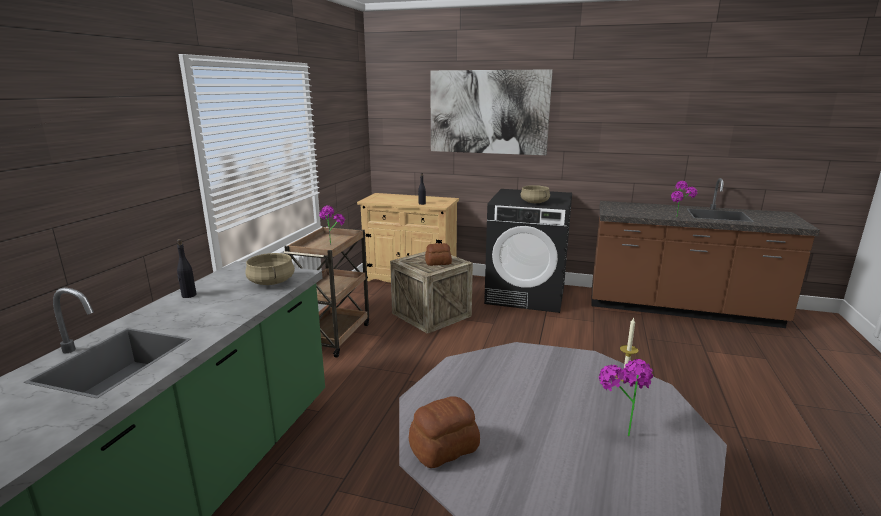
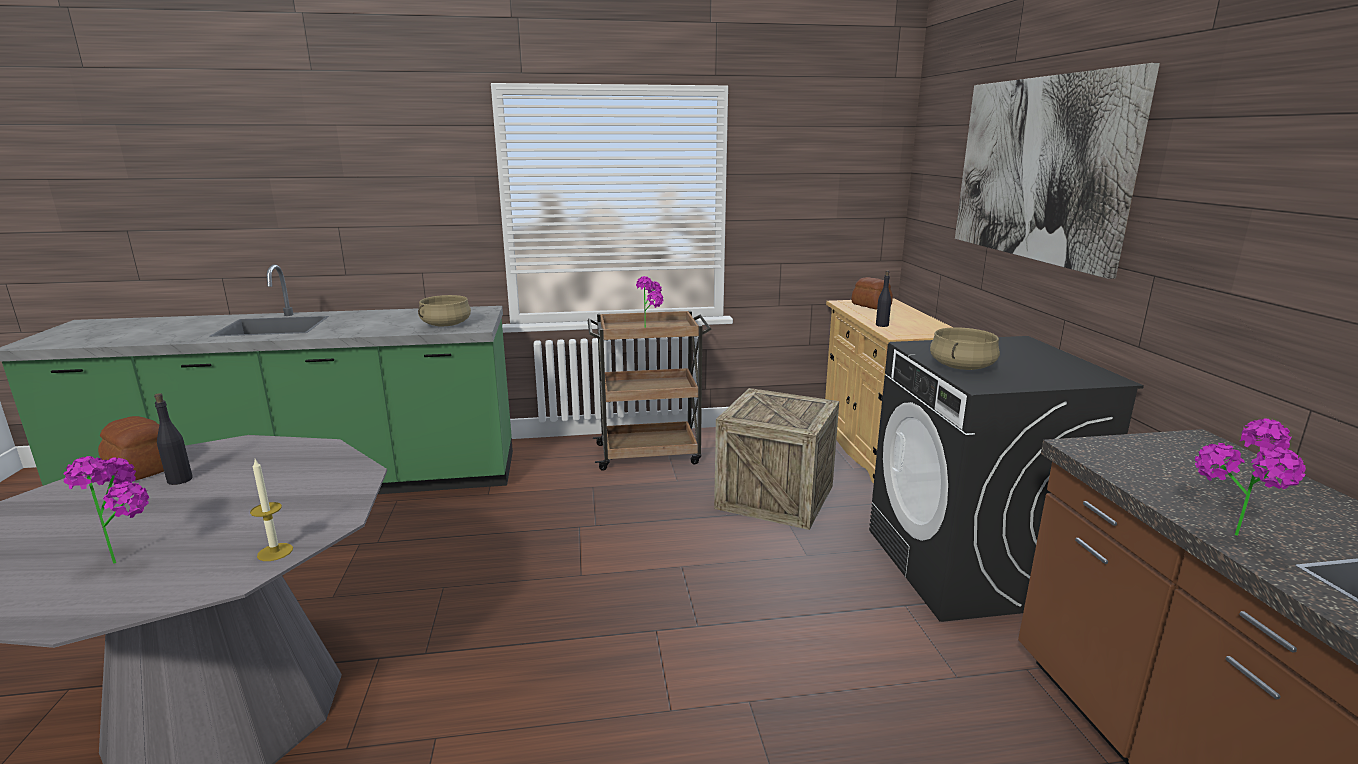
camera: 65 degrees right, 0 degrees up
(188, 295) = (402, 313): black bottle -> black bottle (179, 480)
(437, 263) = (780, 414): bread -> bread (871, 305)

